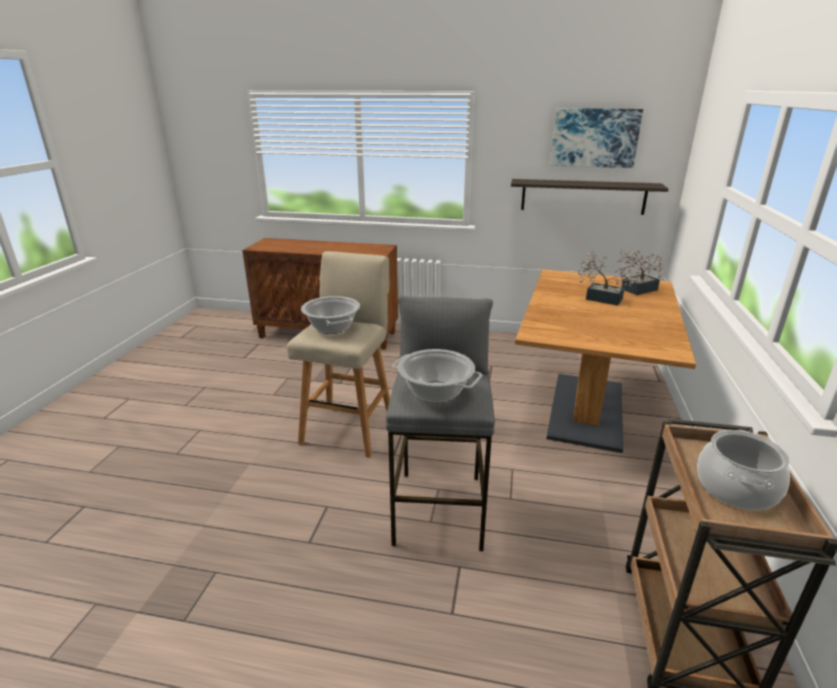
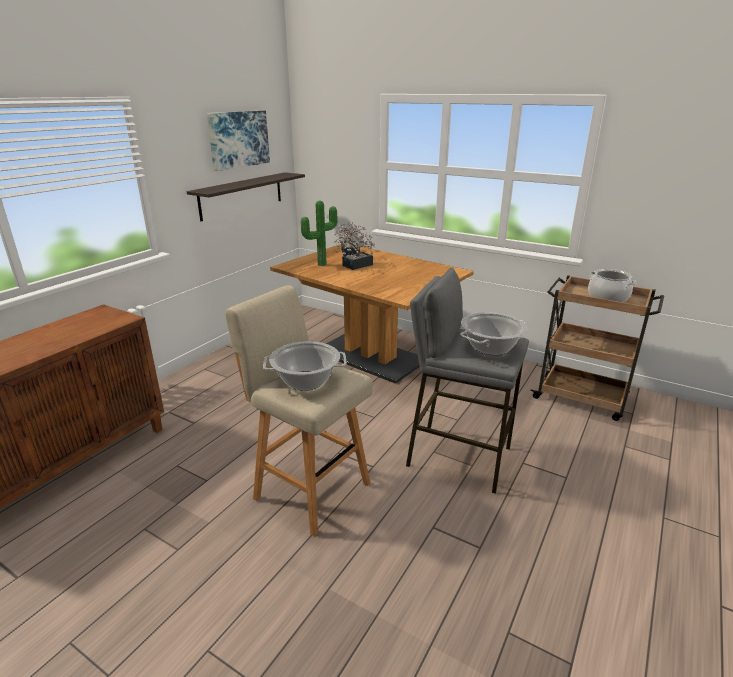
camera: 70 degrees left, 0 degrees up
(580, 284) = (321, 264): none -> potted plant

